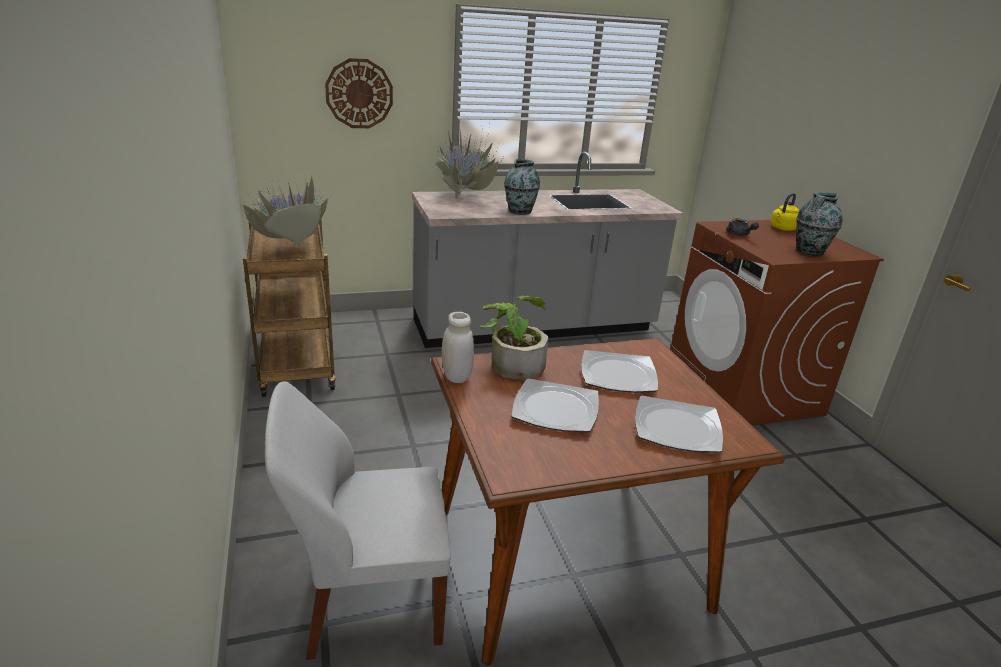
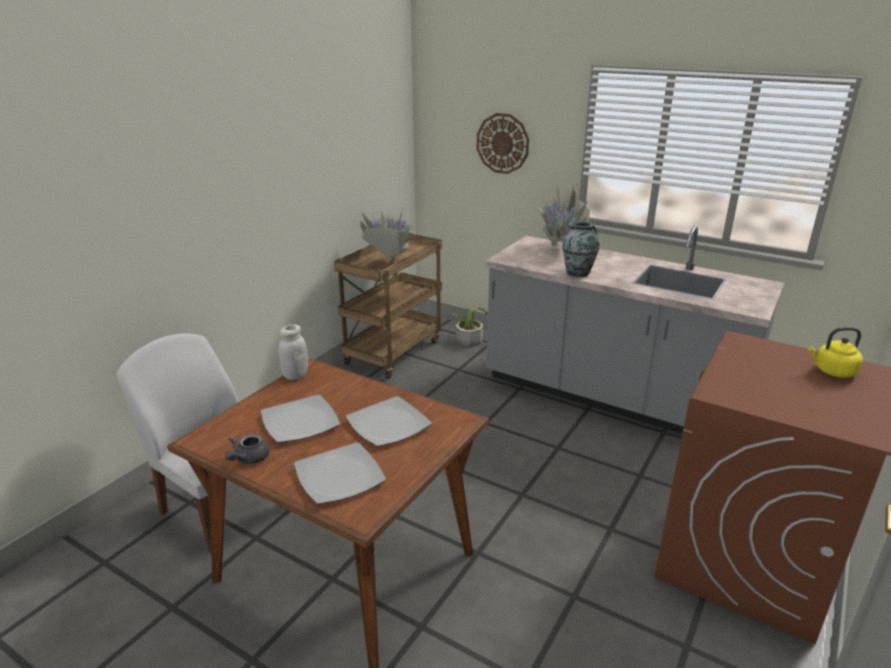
camera: 50 degrees right, 0 degrees up
(513, 363) = (343, 383): potted plant -> potted plant (470, 338)
(739, 235) = (740, 358): grey teapot -> grey teapot (248, 459)
(809, 252) = (787, 404): vase -> none

